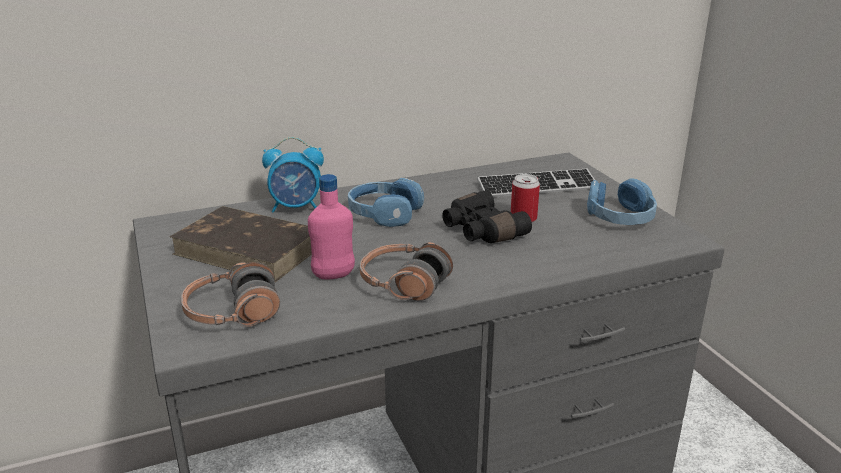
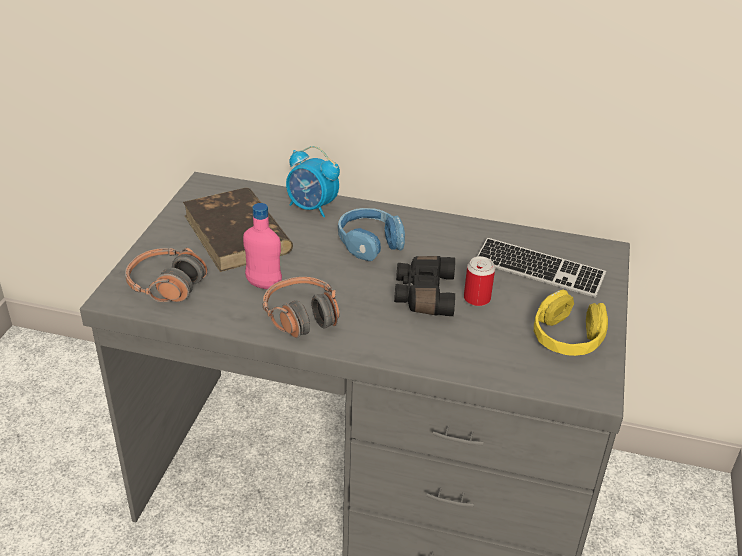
camera: 35 degrees right, 10 degrees up
(619, 217) = (567, 337): blue headphones -> yellow headphones

